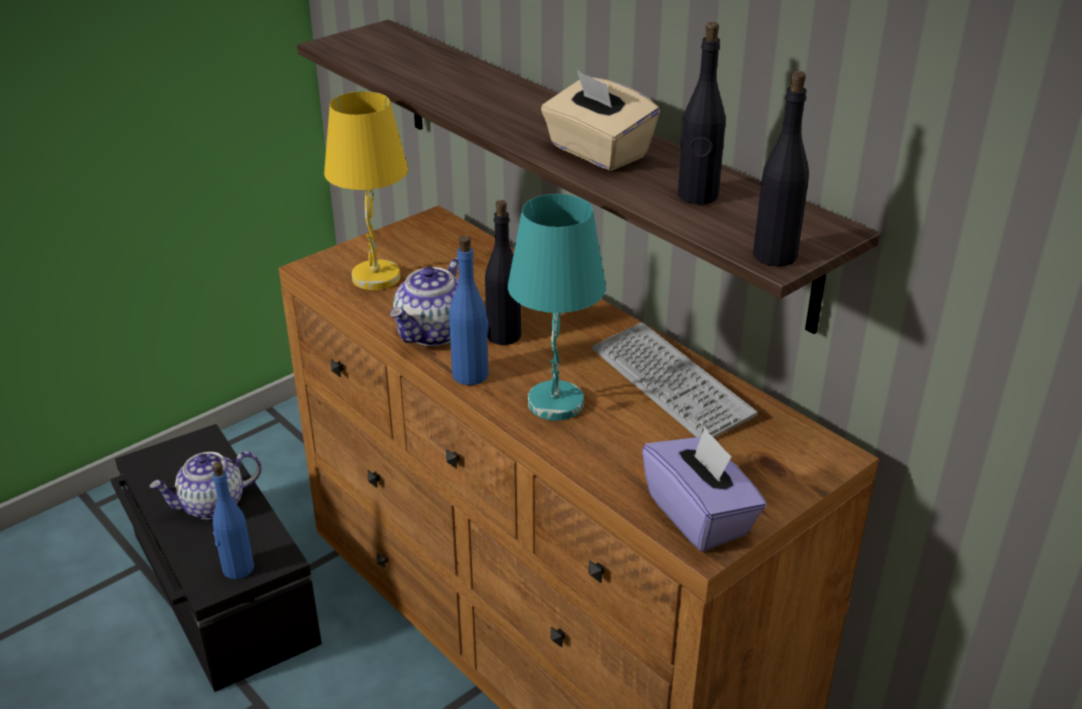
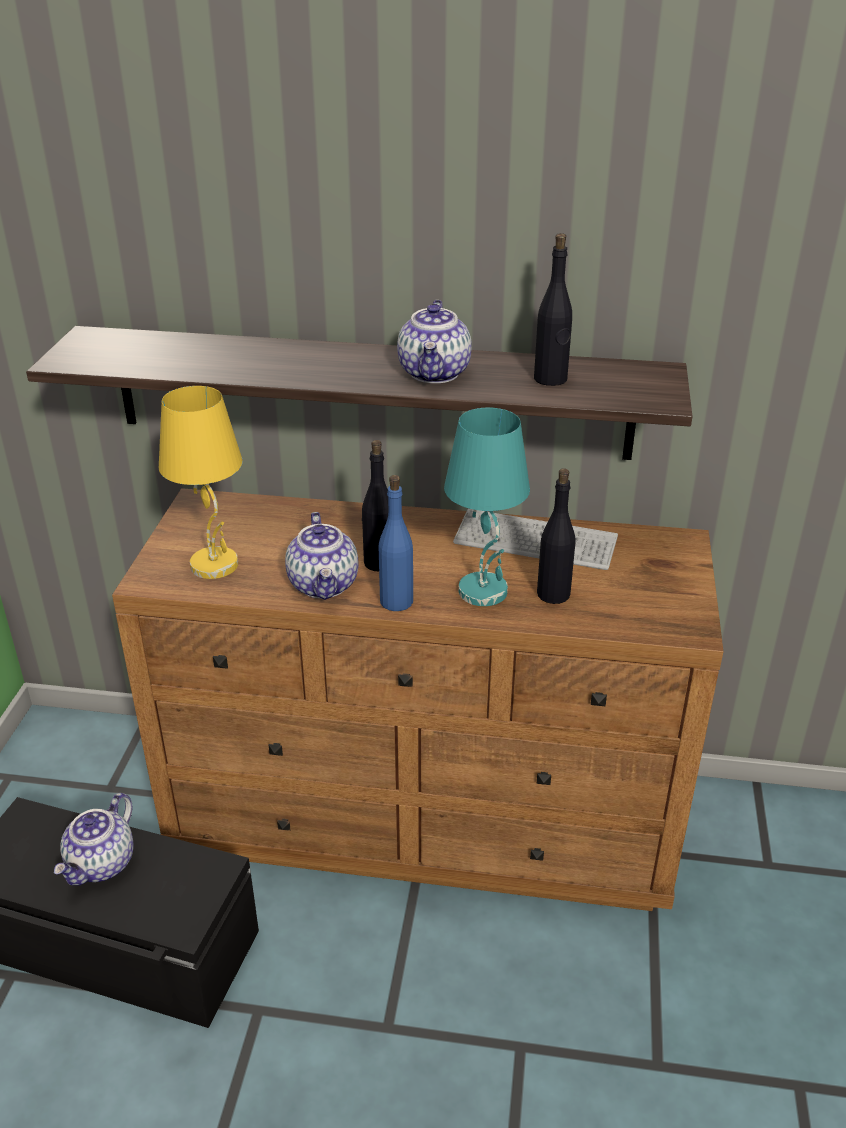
camera: 40 degrees left, 0 degrees up
(237, 568) = (190, 898): blue bottle -> none
(597, 152) = (435, 373): beige tissue box -> teapot
(699, 515) = (667, 615): purple tissue box -> none
(775, 255) = (658, 399): black bottle -> black bottle (553, 594)

